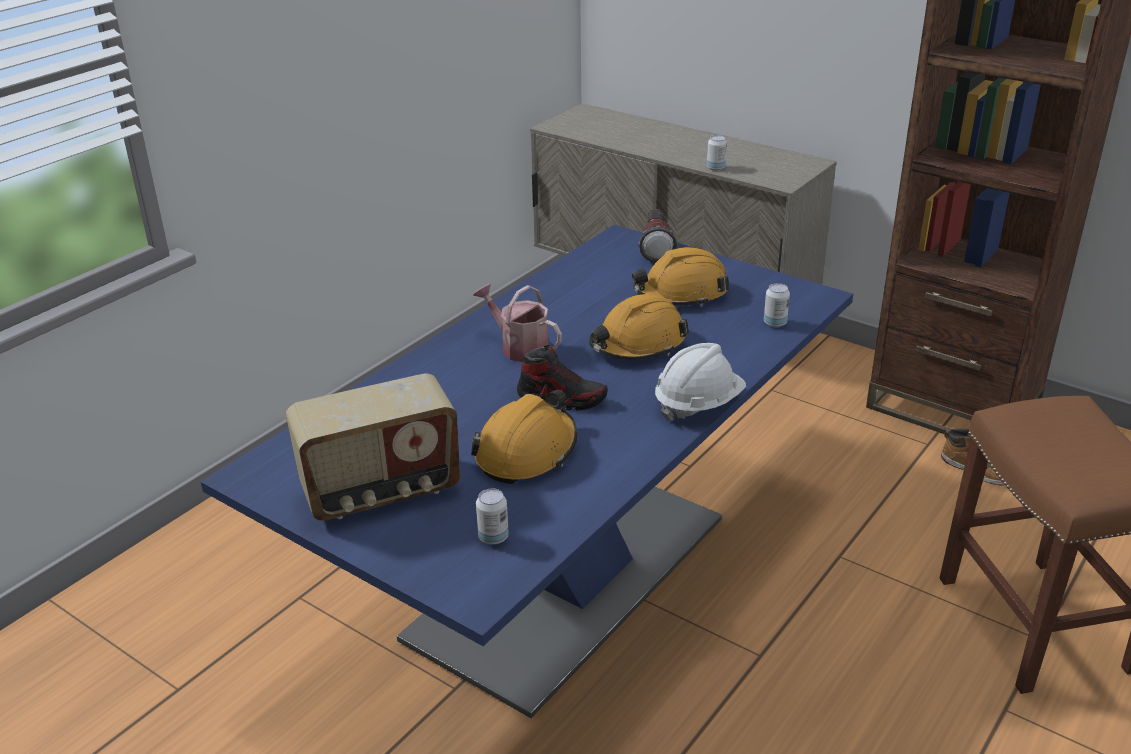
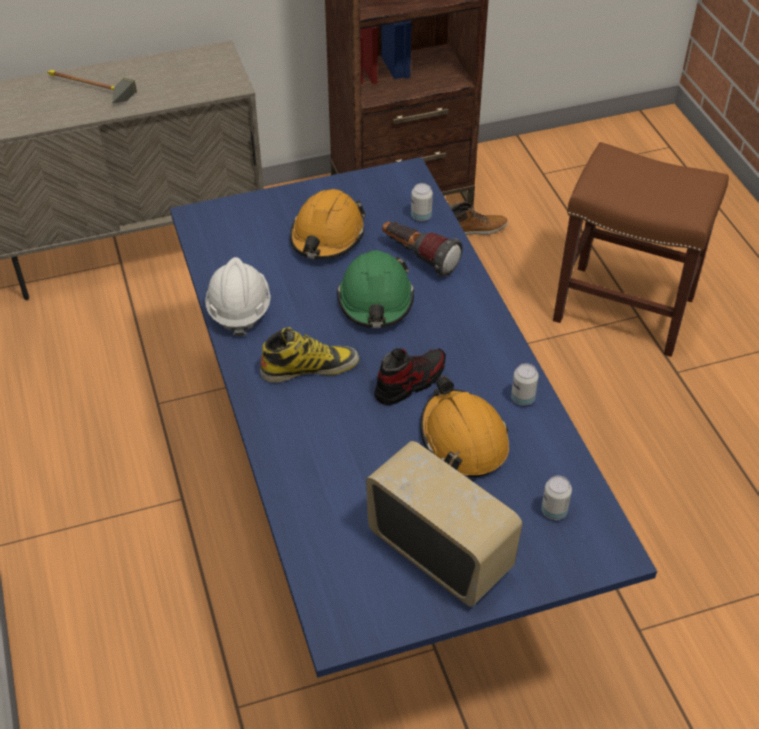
camera: 55 degrees left, 15 degrees up
(381, 492) = (441, 551): radio -> radio turned 60 degrees counterclockwise
(519, 347) = (309, 367): watering can -> boot
(637, 344) = (376, 300): orange hard hat -> green hard hat
(655, 247) = (238, 207): flashlight -> flashlight (418, 258)
(680, 142) = (86, 90): none -> hammer
(698, 404) = (487, 315): white hard hat -> white hard hat (239, 309)
(715, 168) = (161, 101): can -> can (522, 398)

